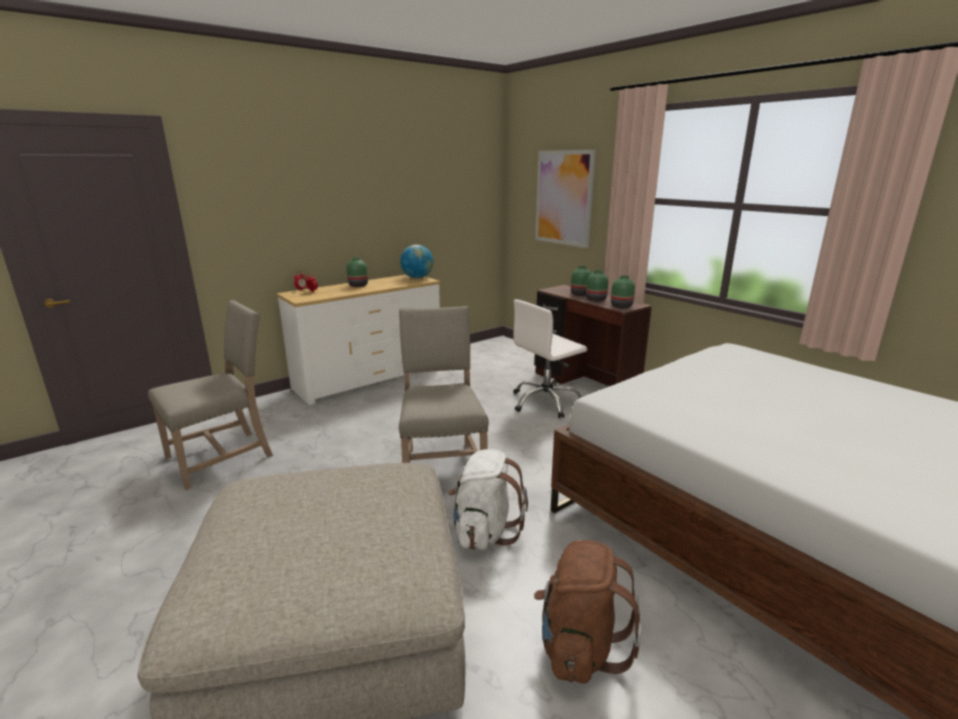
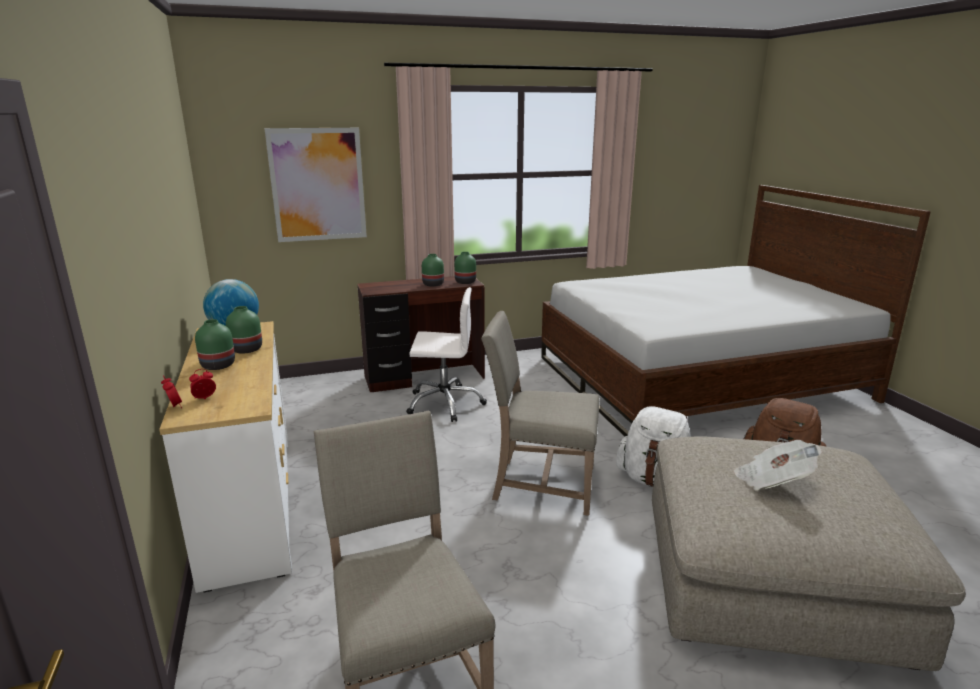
camera: 70 degrees left, 0 degrees up
(319, 511) = (772, 481): none -> newspaper
(546, 402) = (445, 403): white office chair -> white office chair turned 75 degrees counterclockwise
(580, 294) = (405, 285): green vase -> green vase (246, 349)

